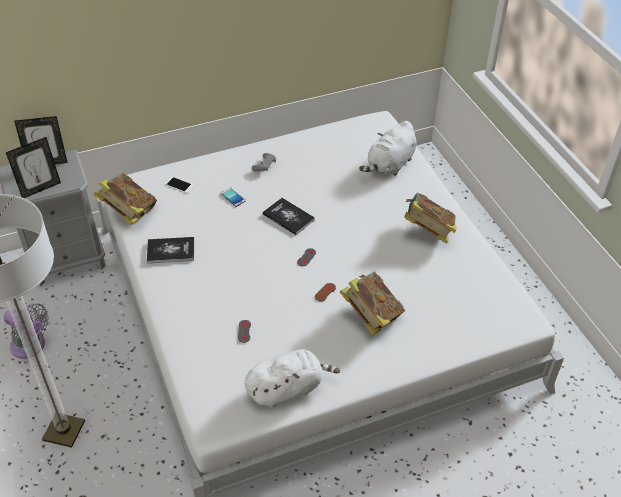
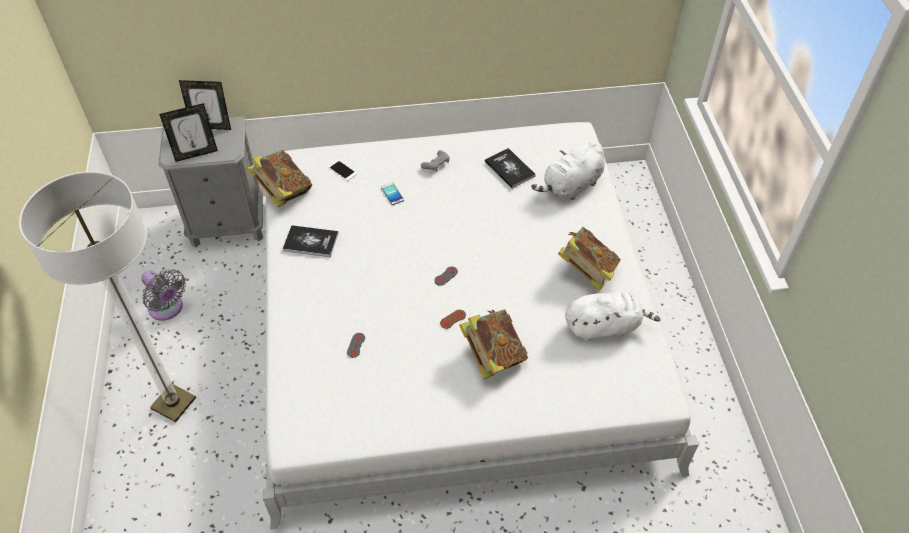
camera: 15 degrees right, 5 degrees up
(287, 388) = (379, 417): white plush toy -> white plush toy (604, 326)
(288, 217) = (442, 227): book -> book (509, 169)

